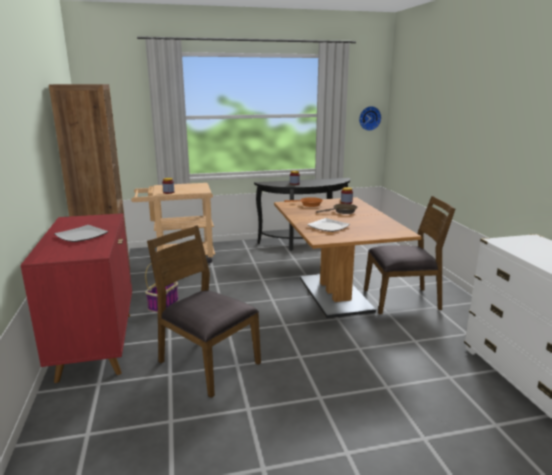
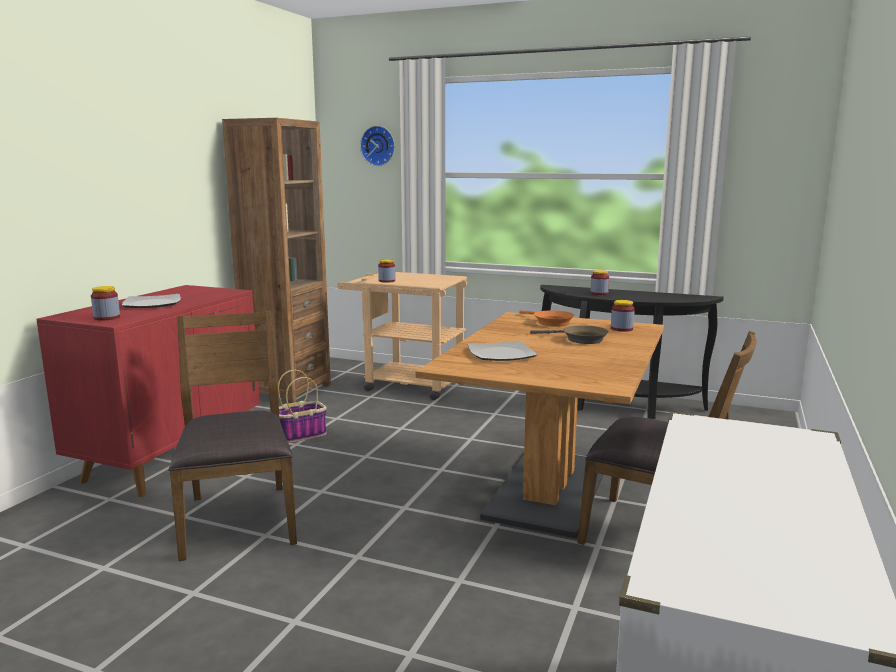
camera: 35 degrees right, 5 degrees down
(81, 252) = (107, 318): none -> jar
(369, 118) = (784, 185): wall clock -> wall clock (378, 146)

